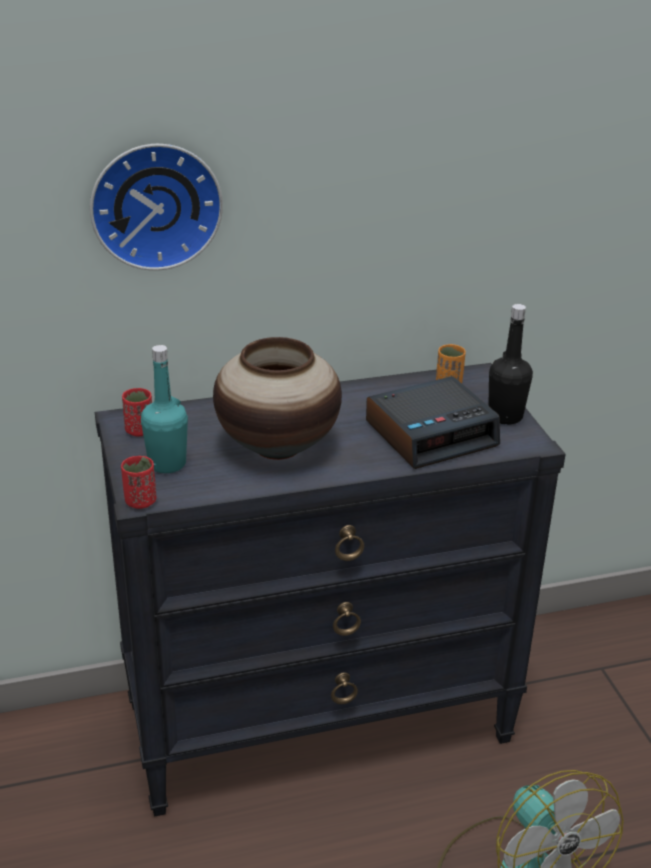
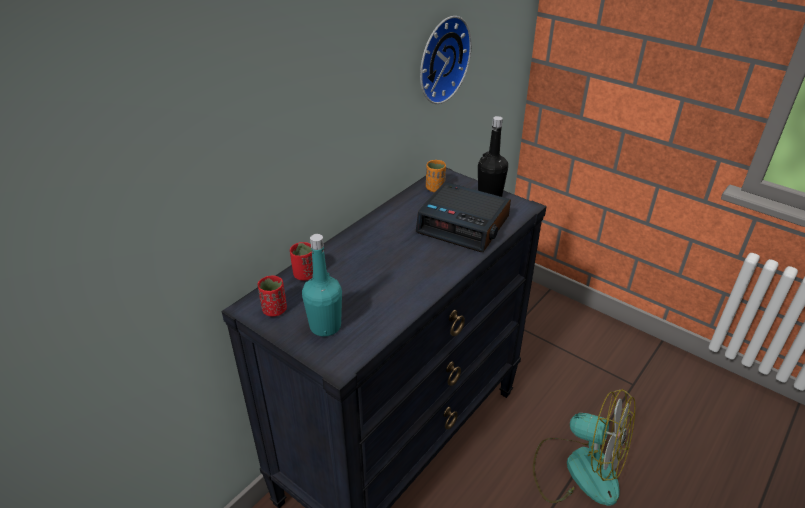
camera: 35 degrees left, 5 degrees up
(140, 501) = (341, 366): red cup -> red cup (304, 275)
(155, 204) = (237, 118): wall clock -> wall clock (440, 59)
(277, 447) = (384, 277): vase -> none
(432, 433) = (464, 225): alarm clock -> alarm clock turned 90 degrees clockwise

